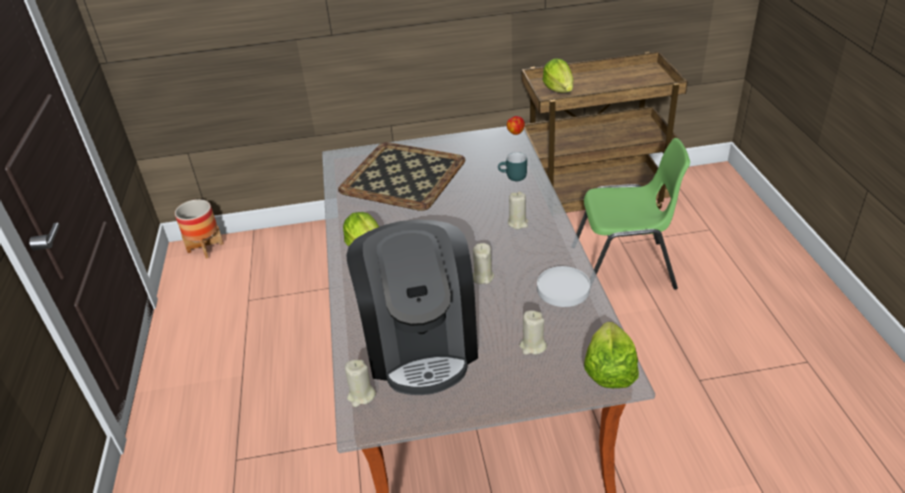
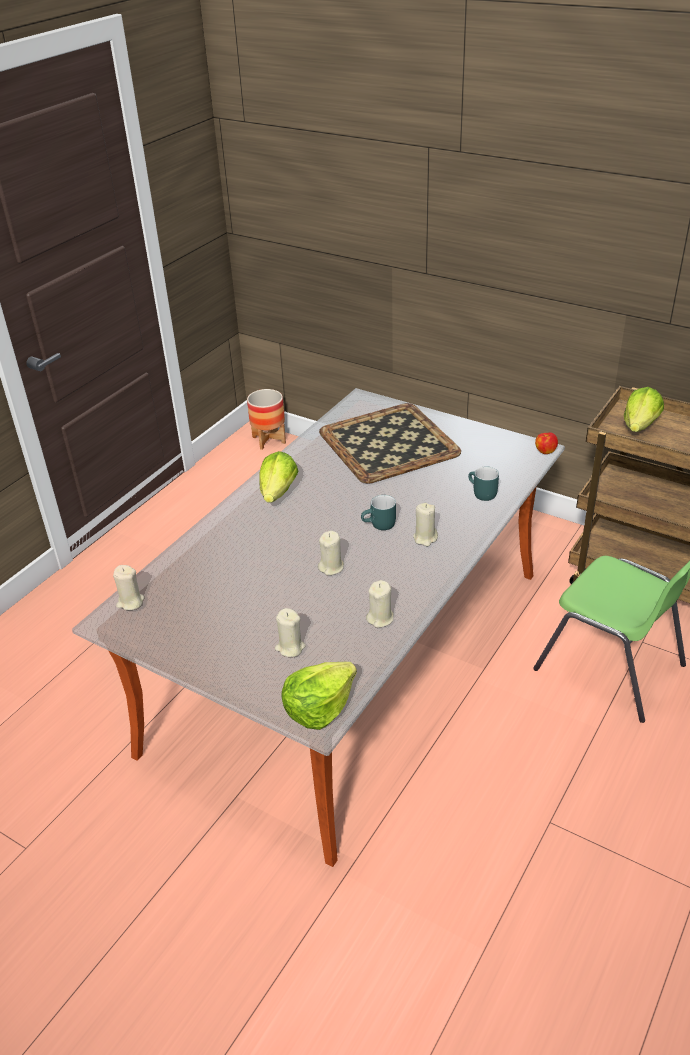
camera: 40 degrees right, 0 degrees up
(420, 345) = (215, 591): coffee machine -> none
(476, 231) = (380, 525): none -> turquoise mug
(563, 289) = (380, 618): white plate -> beige candle

